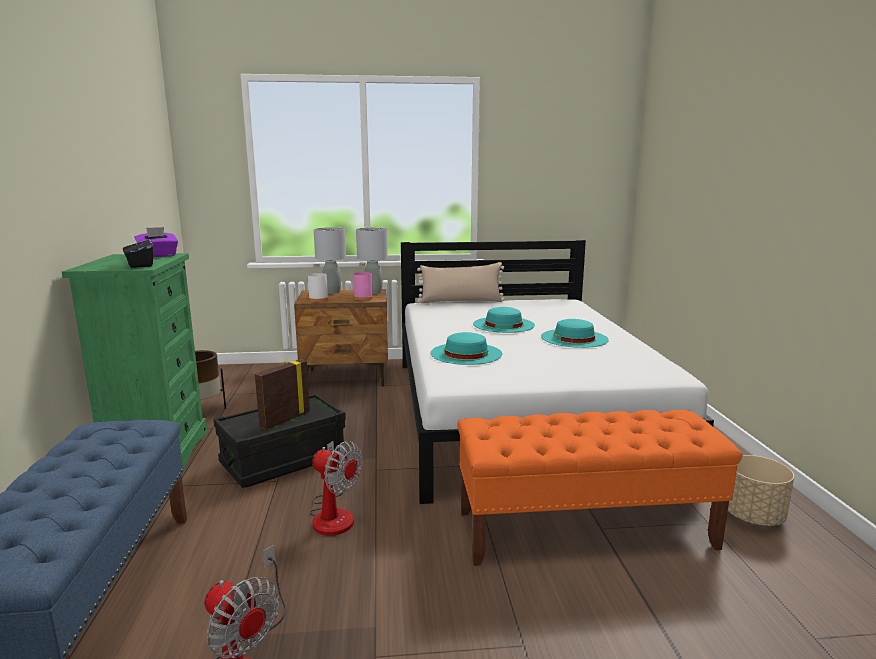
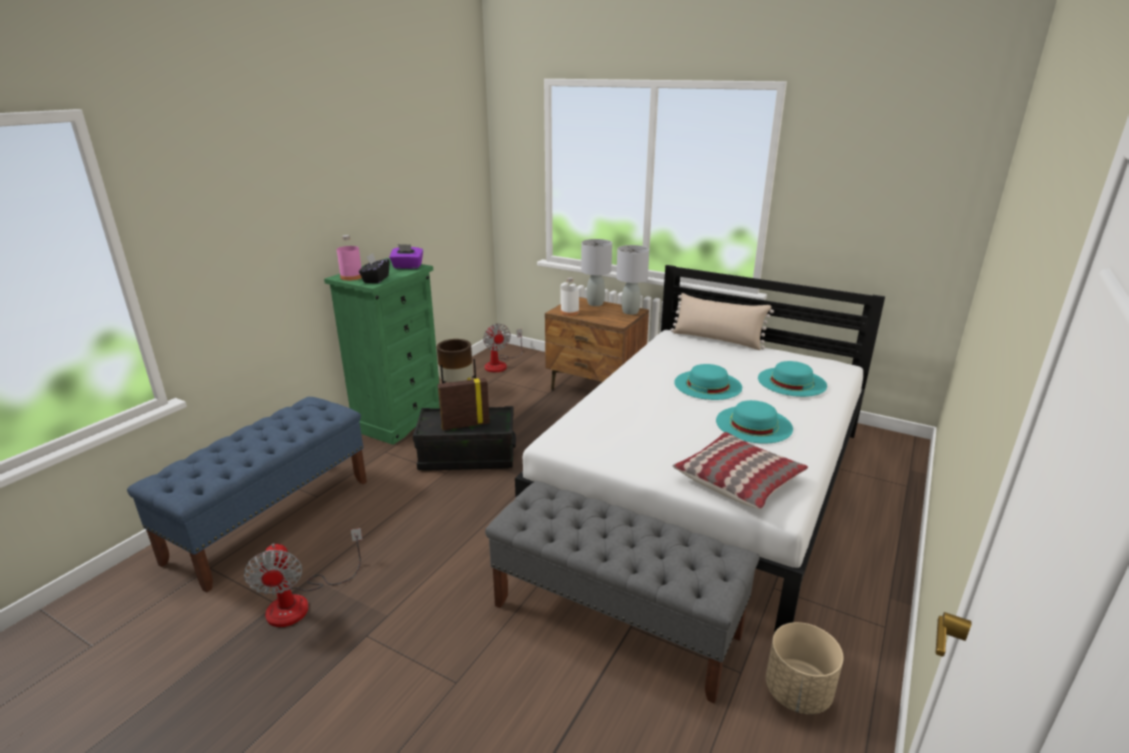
camera: 35 degrees right, 10 degrees up
(333, 514) = (452, 517): fan -> fan (500, 364)
(363, 298) = (609, 319): pink bottle -> pink bottle (351, 277)
(466, 353) = (618, 412): turquoise hat -> turquoise hat (791, 381)
(585, 529) = (615, 620): orange bench -> grey bench
(621, 368) = (738, 480): none -> pillow

